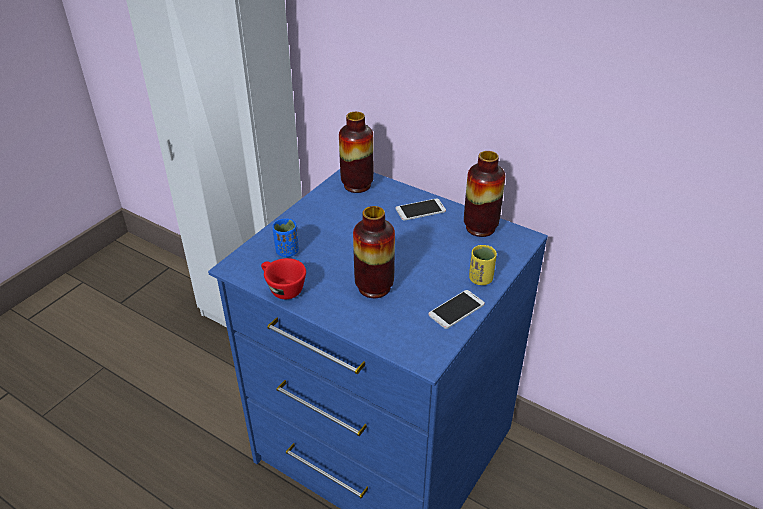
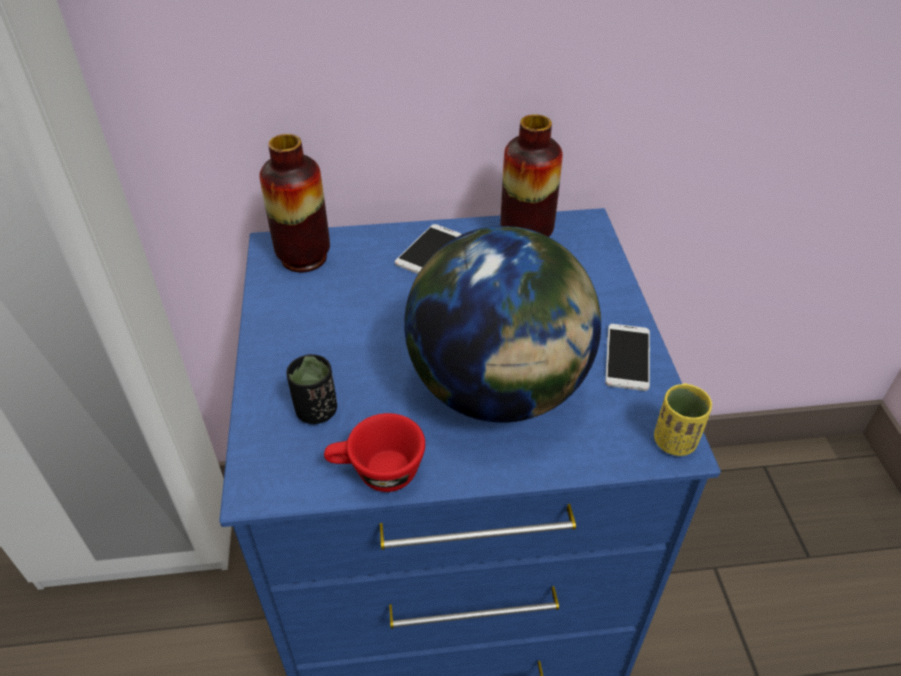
camera: 40 degrees left, 5 degrees up
(287, 251) = (316, 411): blue cup -> black cup
(374, 287) = (499, 389): vase -> globe
(480, 279) = (605, 301): yellow cup -> yellow cup (675, 441)

